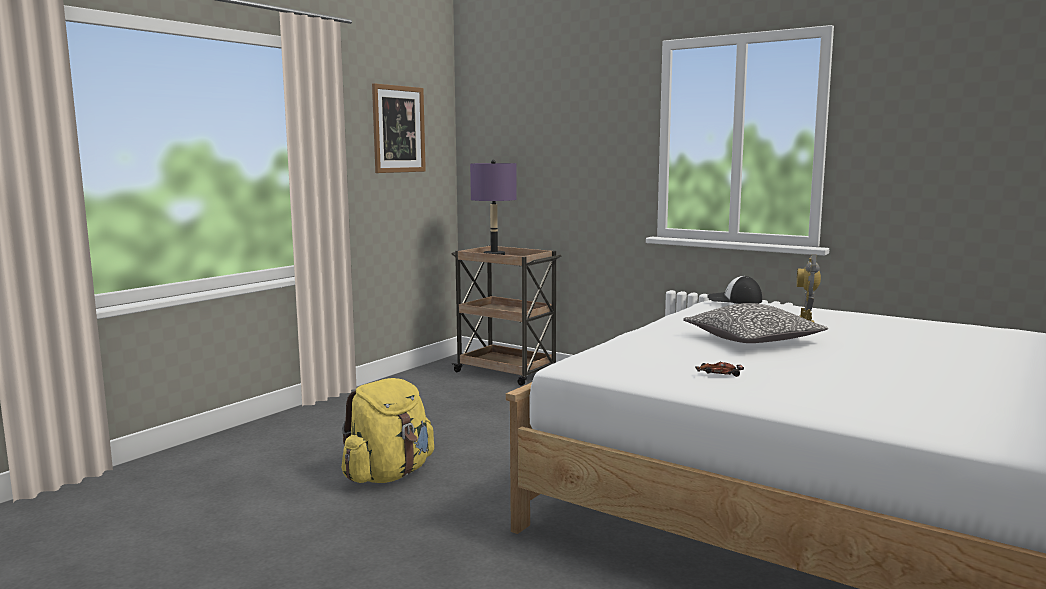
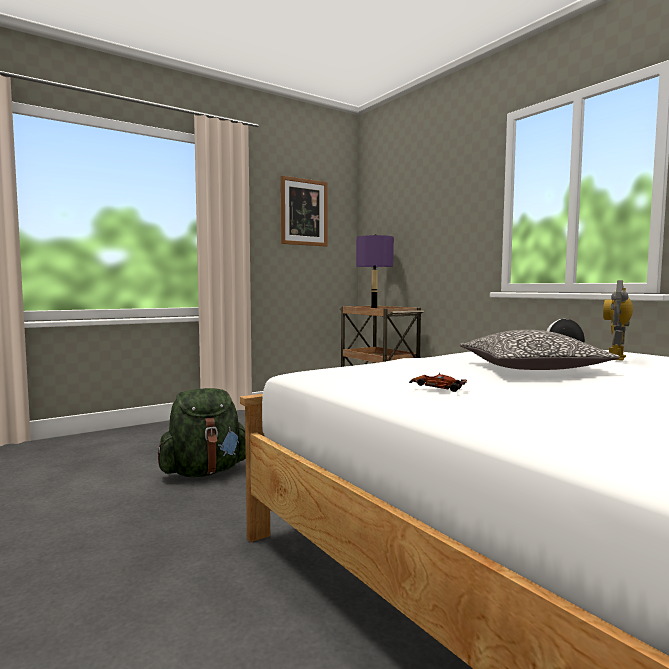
camera: 20 degrees right, 5 degrees down
(389, 475) = (204, 472): yellow backpack -> green backpack

